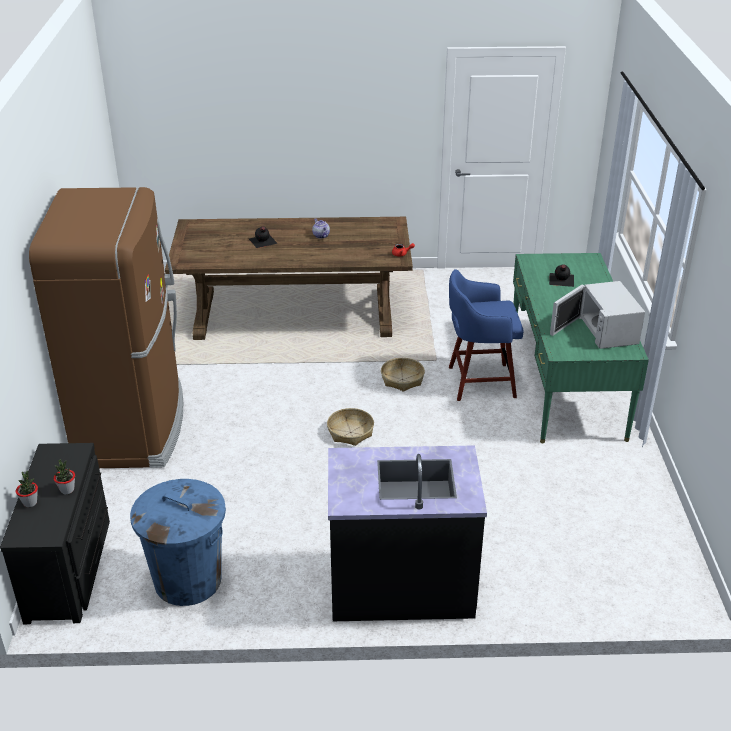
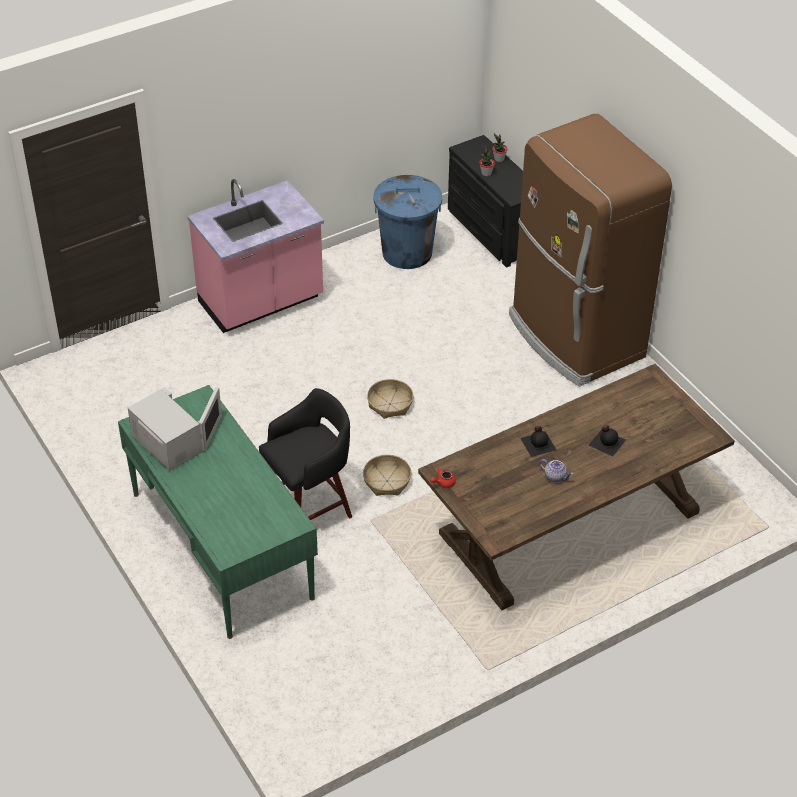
camera: 150 degrees right, 10 degrees up
(401, 584) = (261, 302): black counter -> pink counter
(479, 382) = (310, 509): blue stool -> black stool
(561, 279) = (245, 502): black bottle -> black bottle (538, 443)

